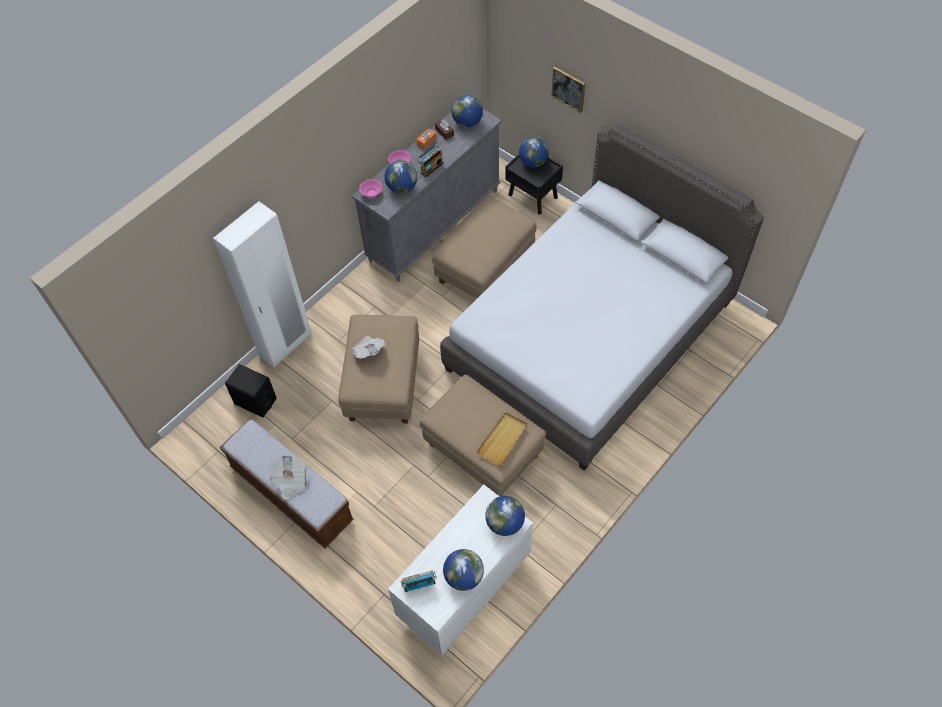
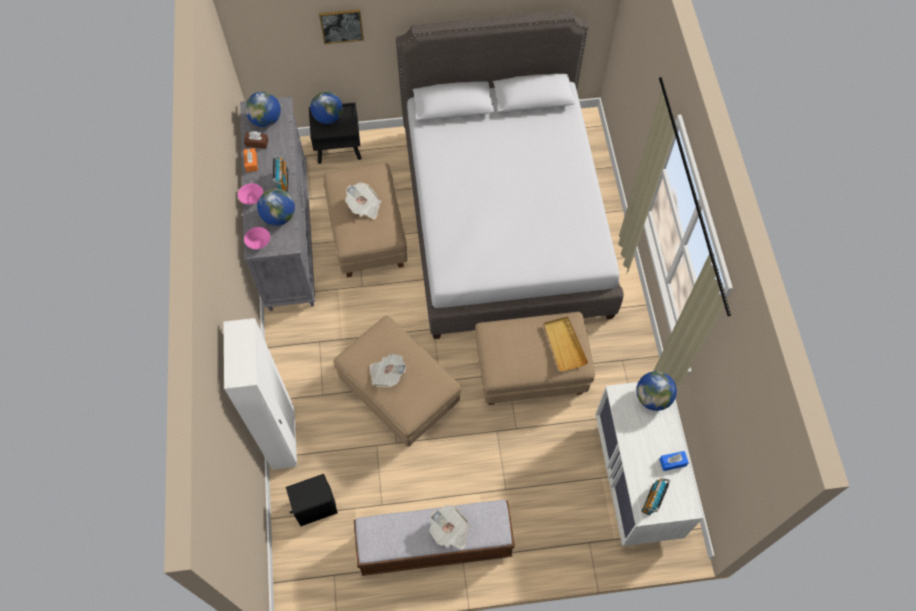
camera: 50 degrees left, 5 degrees up
(464, 576) = (672, 462): globe -> blue tissue box
(483, 236) = (364, 206): none -> newspaper

